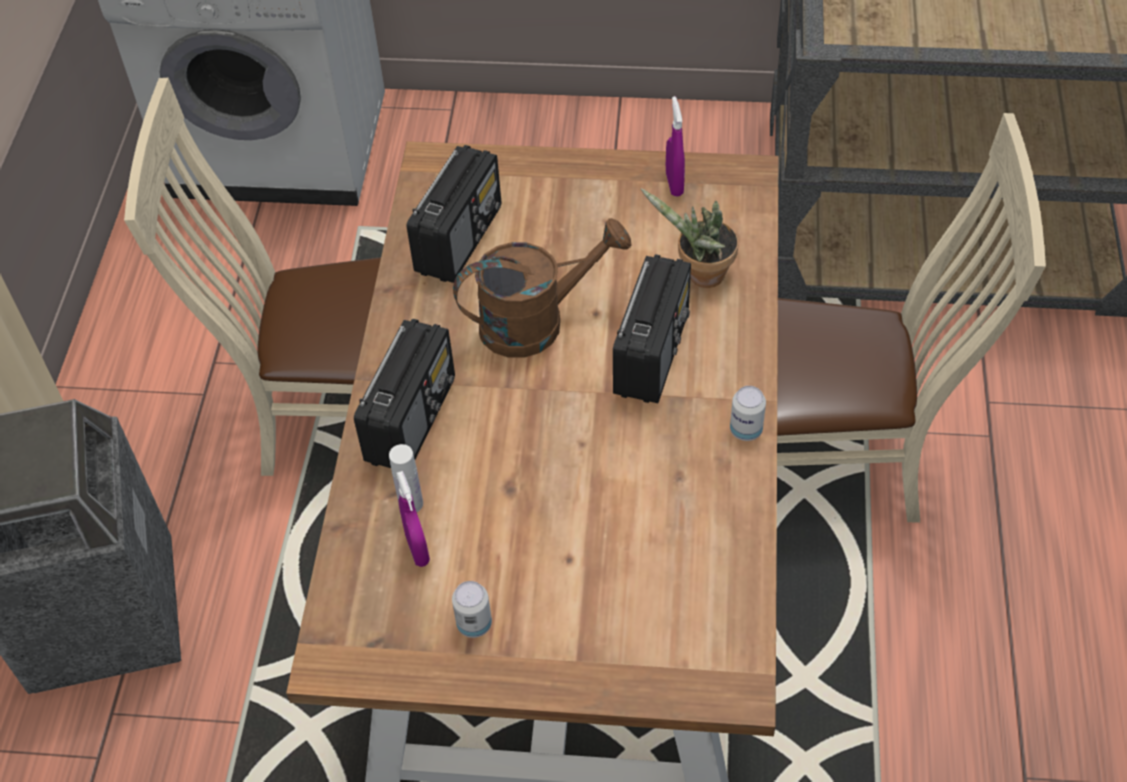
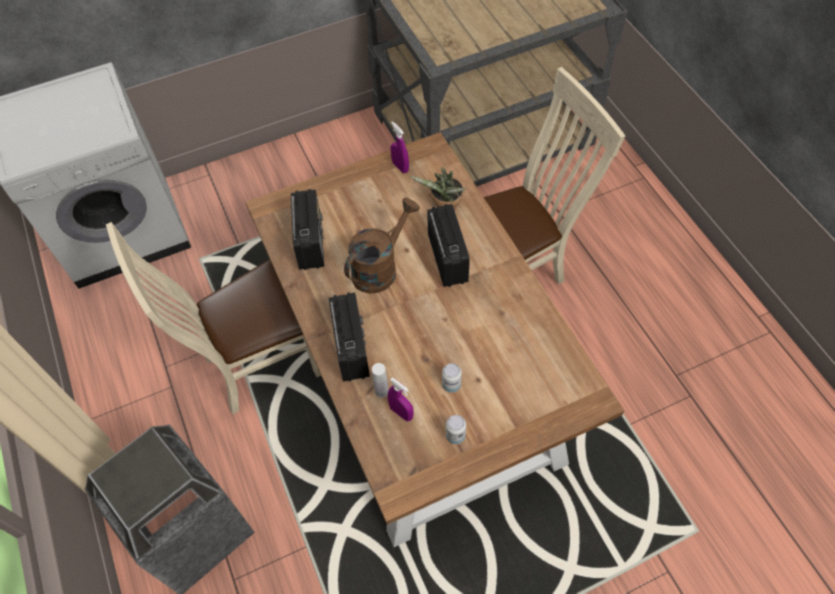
camera: 30 degrees left, 5 degrees up
(746, 430) = (517, 275): can -> can (451, 385)

